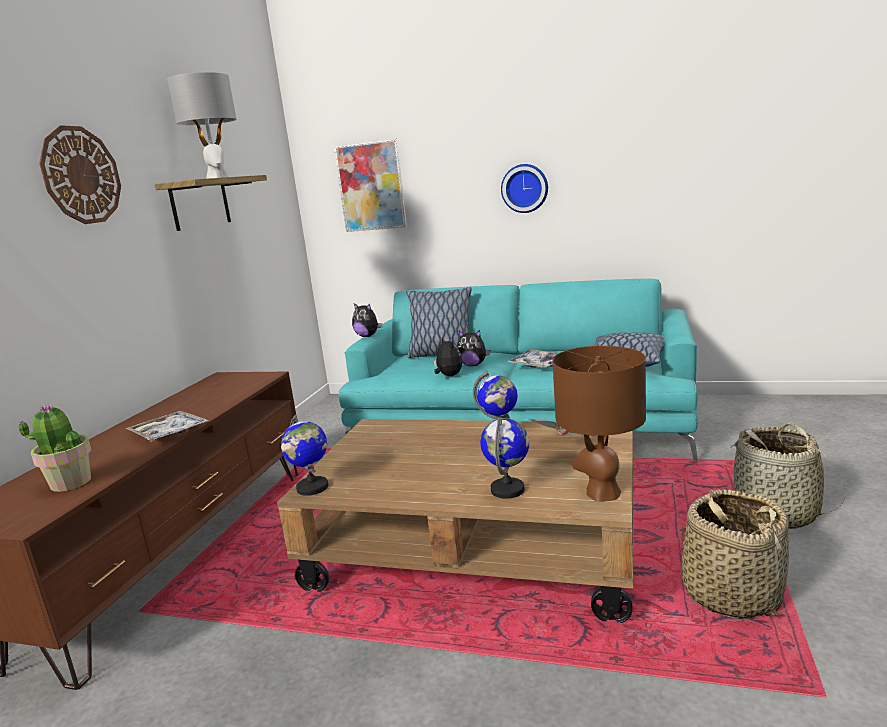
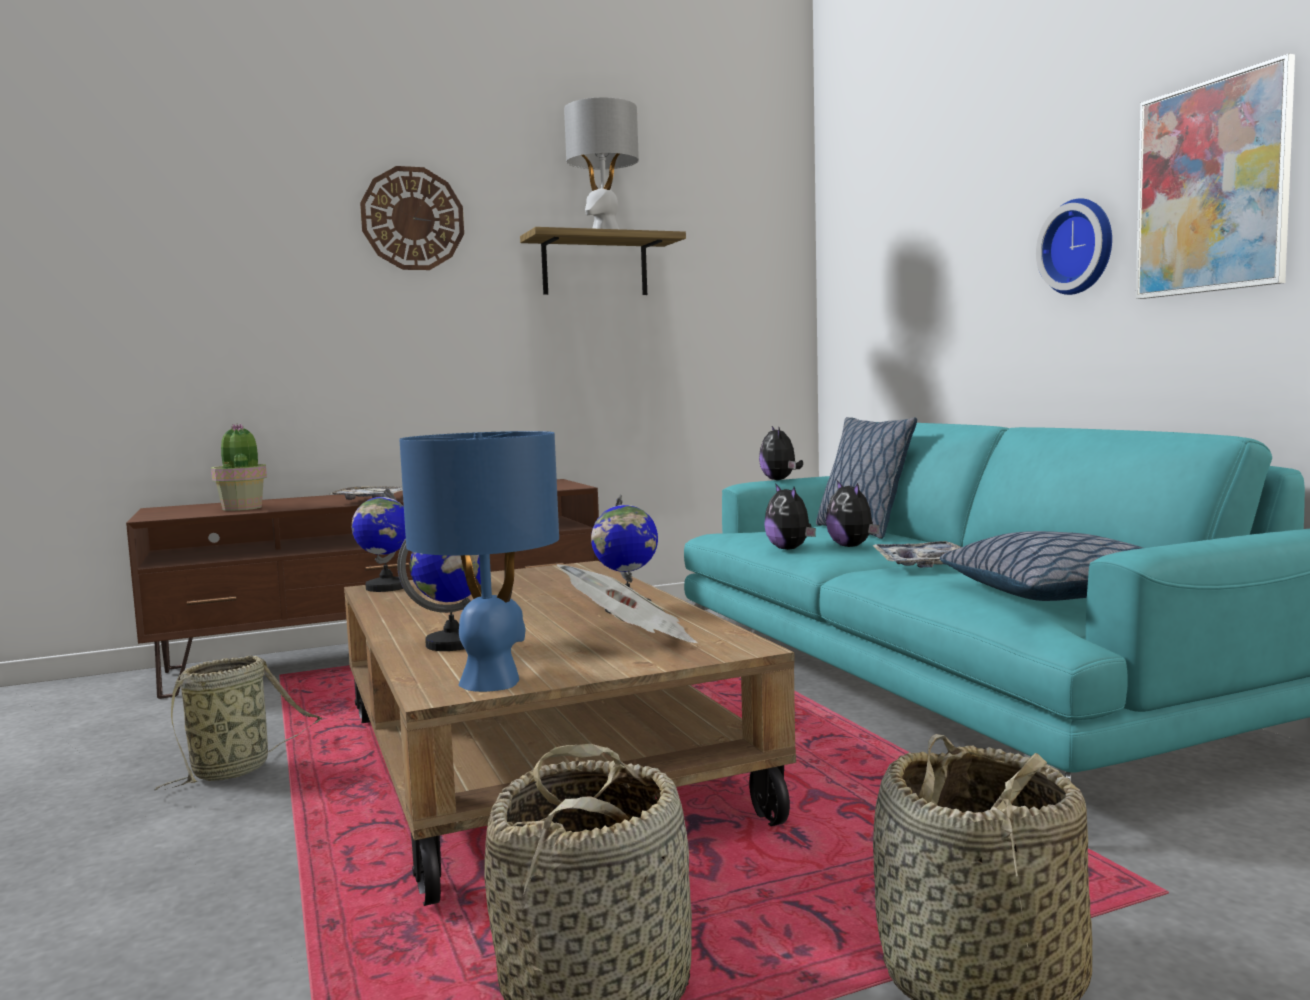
camera: 50 degrees right, 10 degrees down
(327, 664) = (236, 770): none -> basket
(371, 186) = (886, 257): picture -> picture (1211, 187)
(448, 376) = (790, 549): plush toy -> plush toy turned 135 degrees clockwise
(602, 492) = (491, 682): brown table lamp -> blue table lamp

